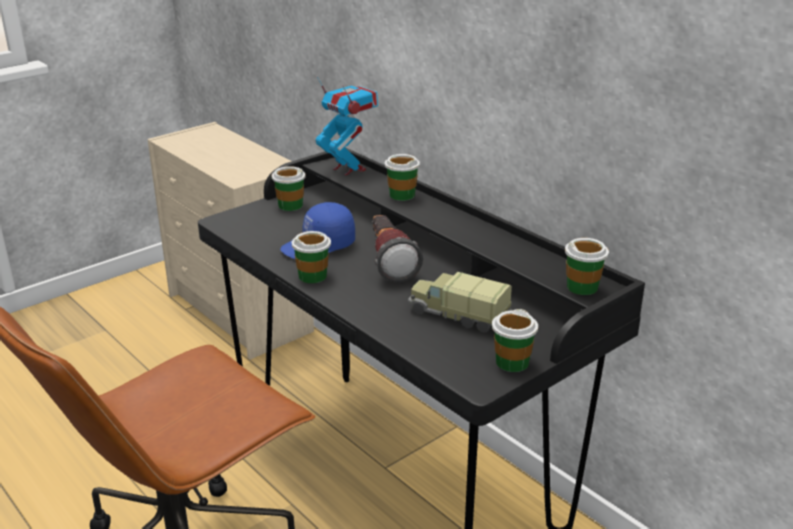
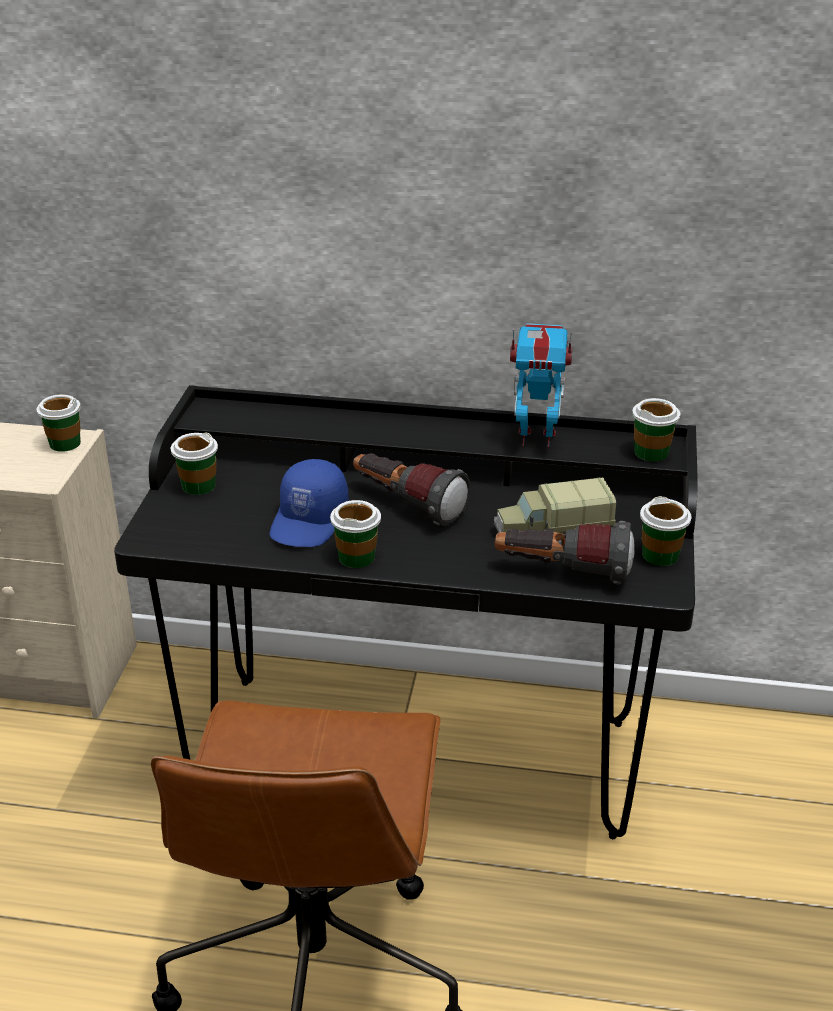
camera: 40 degrees left, 5 degrees up
(348, 169) = (238, 412): toy robot -> toy robot (536, 438)
(402, 195) = (346, 422): cup -> cup (64, 443)
(423, 341) = (562, 573): none -> flashlight

